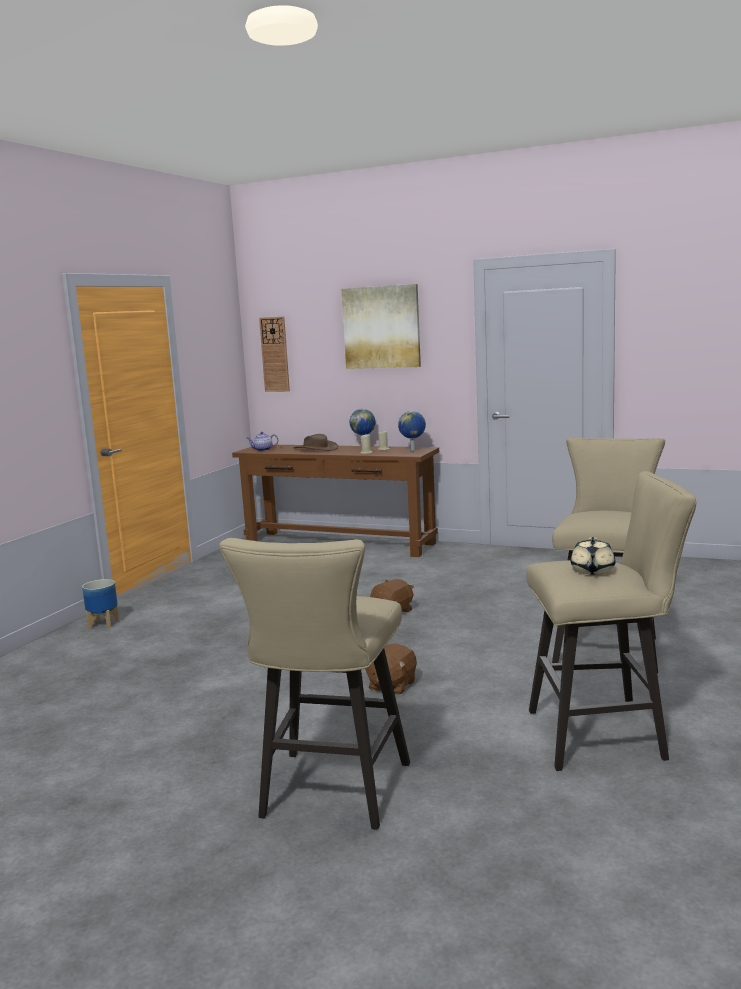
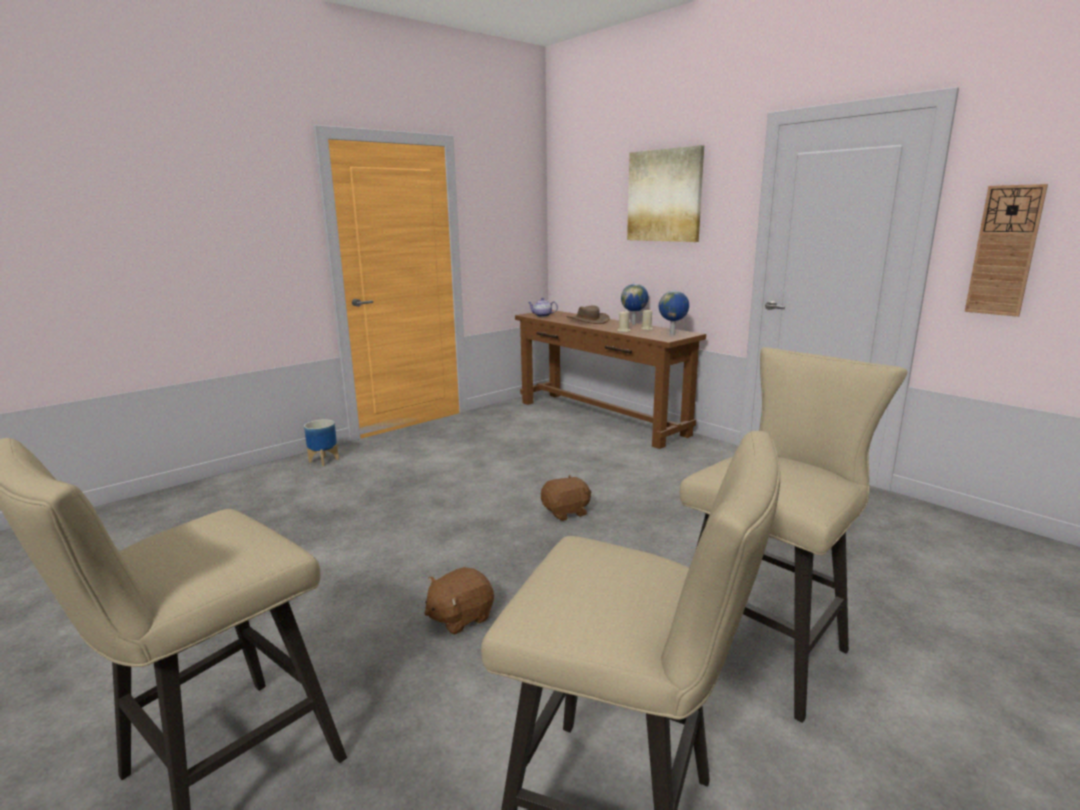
camera: 25 degrees right, 5 degrees up
(275, 354) = (570, 222): wall clock -> wall clock (1004, 251)
(592, 570) = (598, 588): beige teapot -> none

